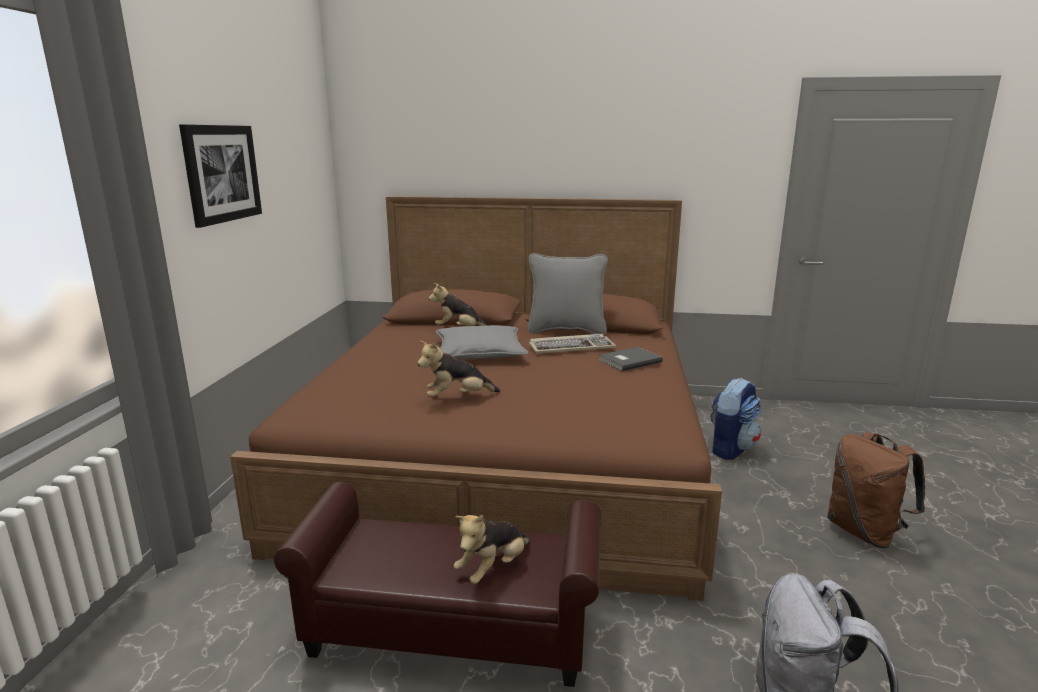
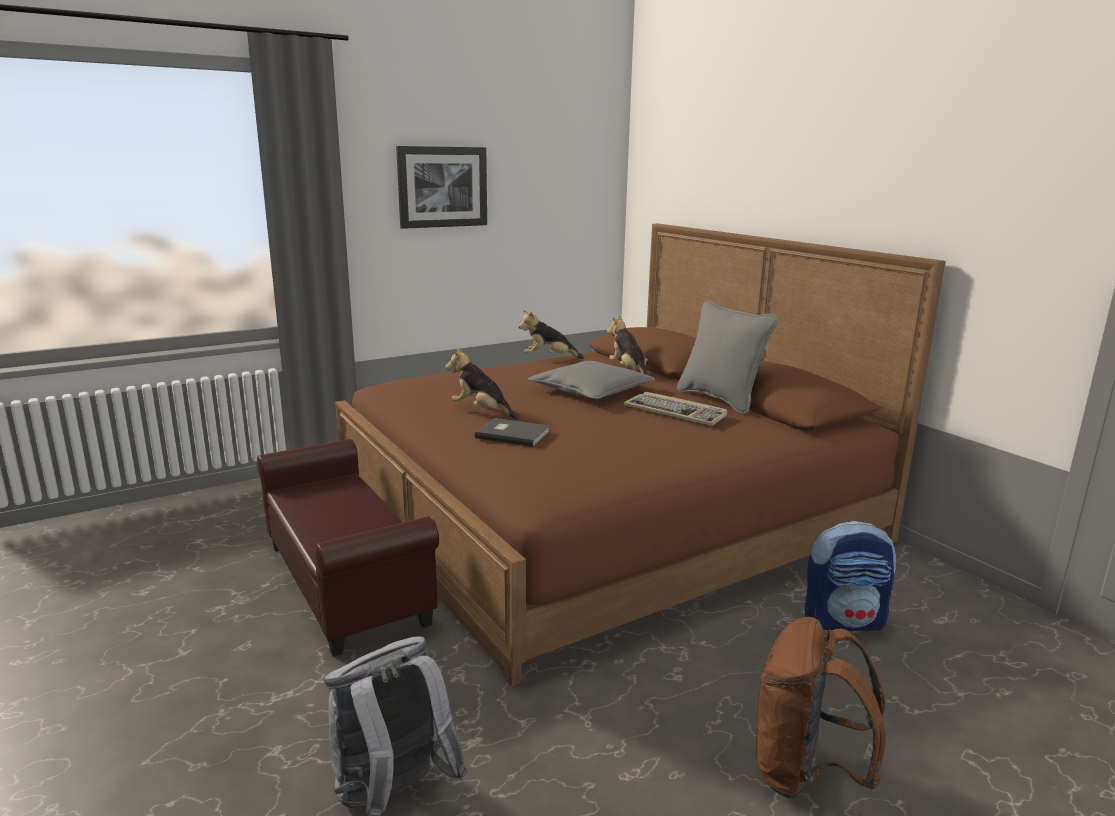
camera: 50 degrees right, 0 degrees up
(493, 568) = (343, 535): plush toy -> plush toy (549, 358)
(628, 360) = (691, 440): grey book -> grey book (512, 434)

